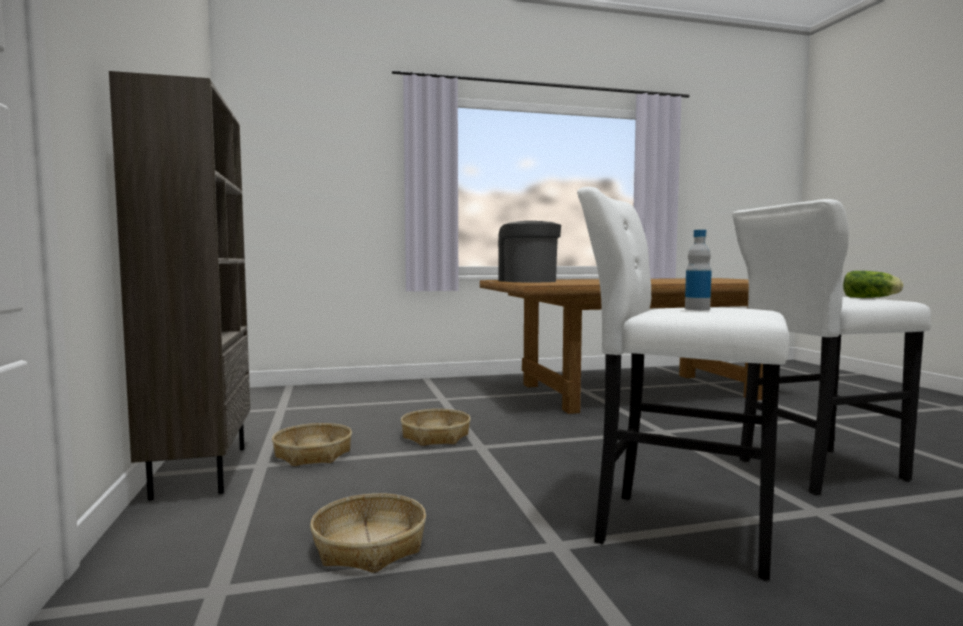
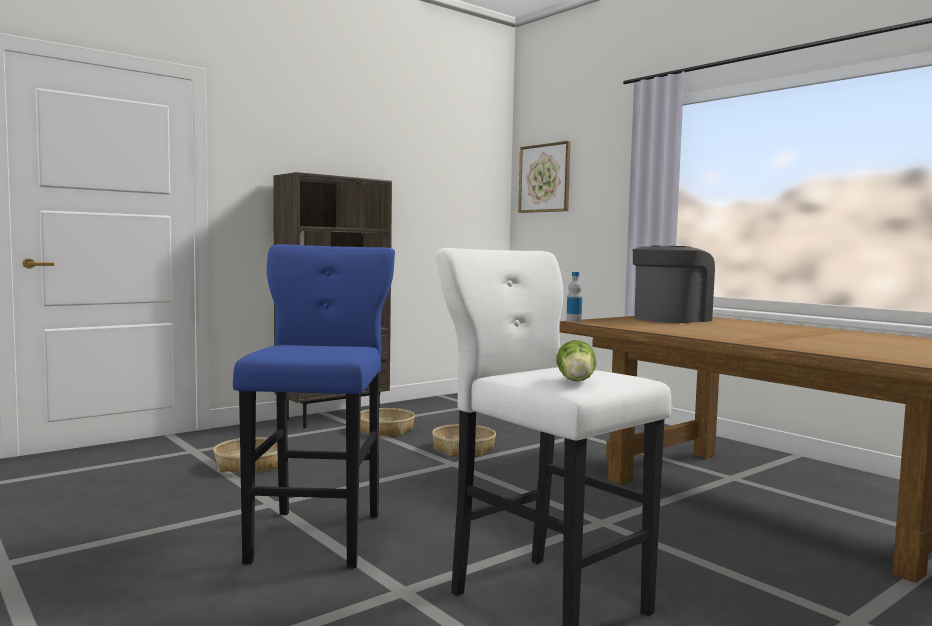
camera: 65 degrees right, 0 degrees up
(274, 151) = (544, 178): none -> picture
(673, 530) = (318, 534): white stool -> blue stool
(697, 309) = (312, 346): bottle -> bottle (573, 321)

